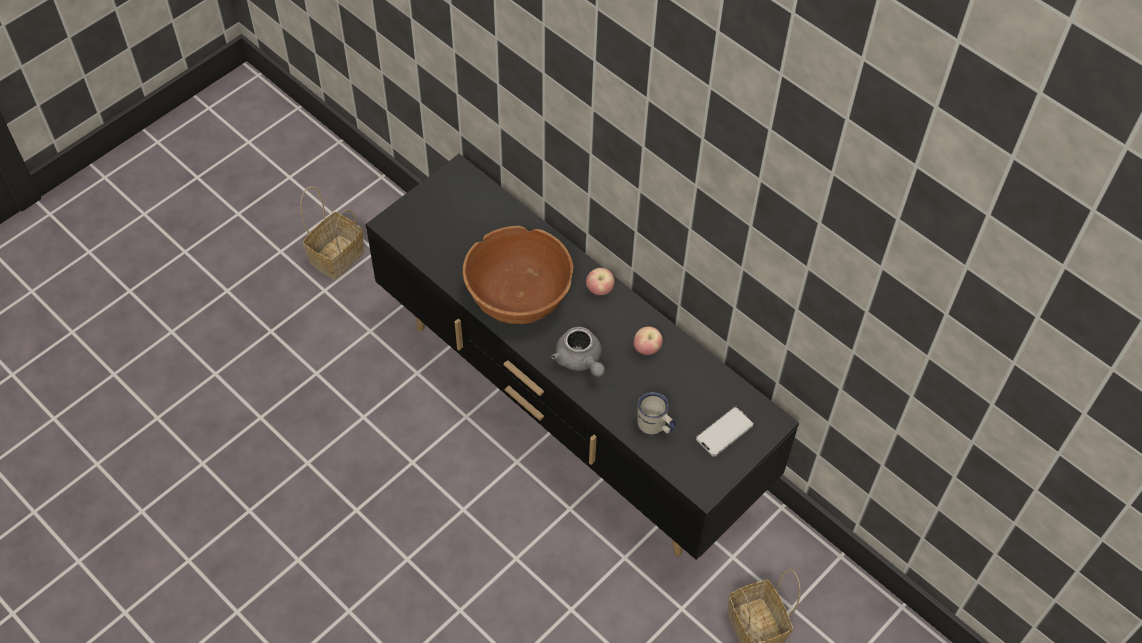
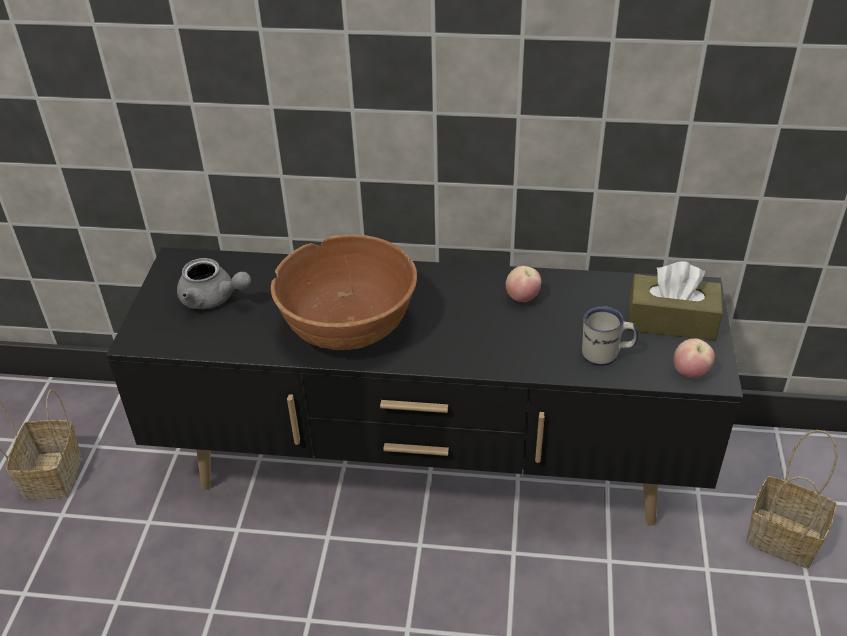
camera: 35 degrees left, 15 degrees down
(580, 361) = (471, 343): grey teapot -> grey teapot (213, 299)
(599, 290) = (424, 278): apple -> apple (690, 373)
(724, 432) = (671, 321): phone -> brown tissue box

